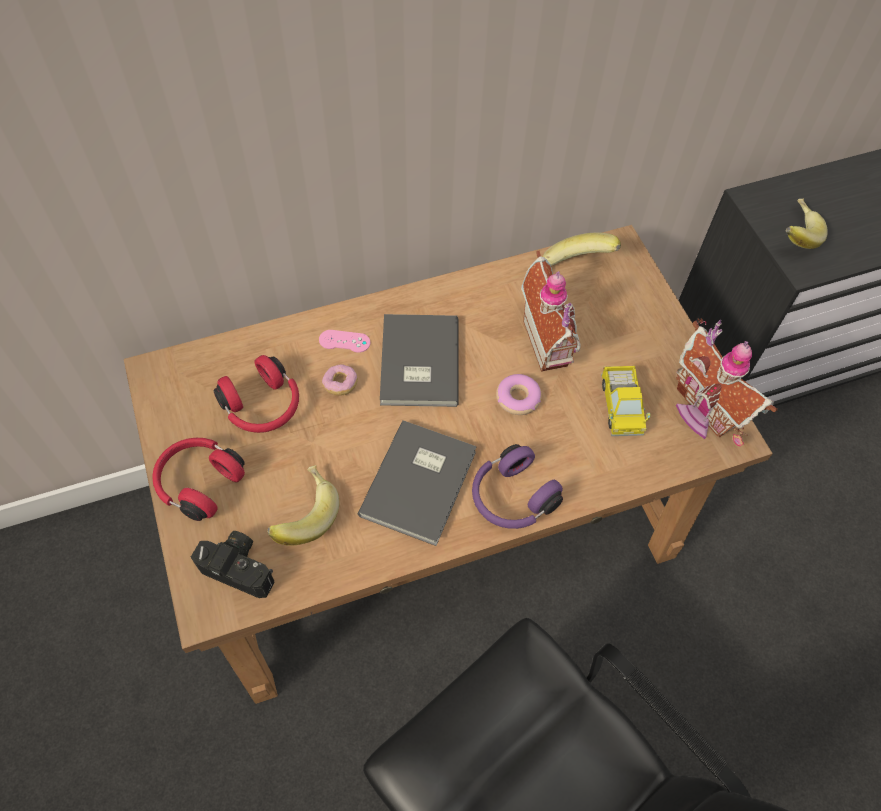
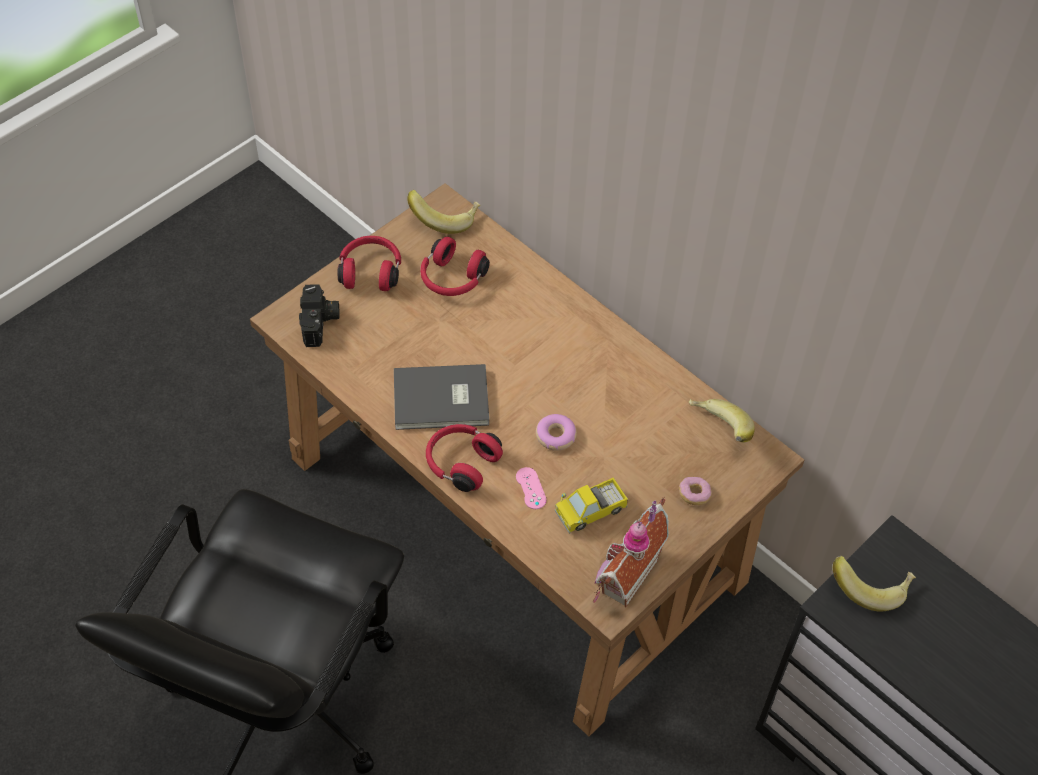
camera: 65 degrees right, 5 degrees down
(304, 514) = (378, 341): banana -> banana (445, 218)
(340, 384) = (499, 316): donut -> donut (694, 494)
(344, 341) = (540, 302): pink game controller -> pink game controller (531, 488)
(417, 363) = (548, 357): grey book -> none
(511, 498) = (461, 463): purple headphones -> red headphones
(550, 341) = (627, 439): toy house -> none

